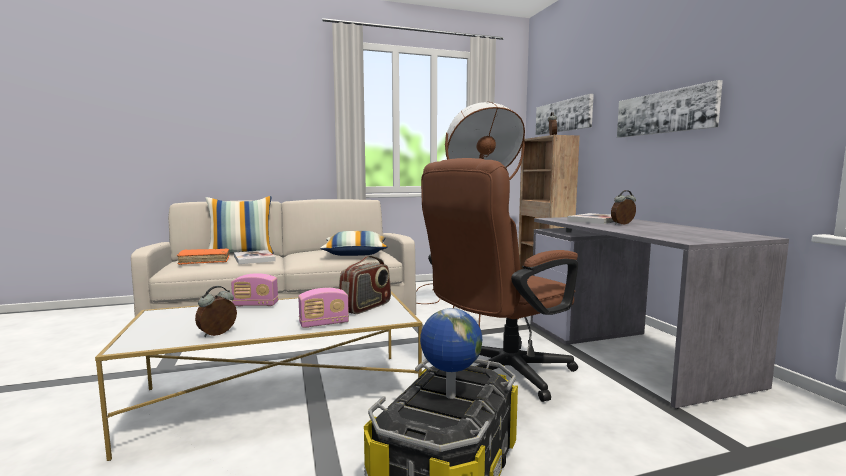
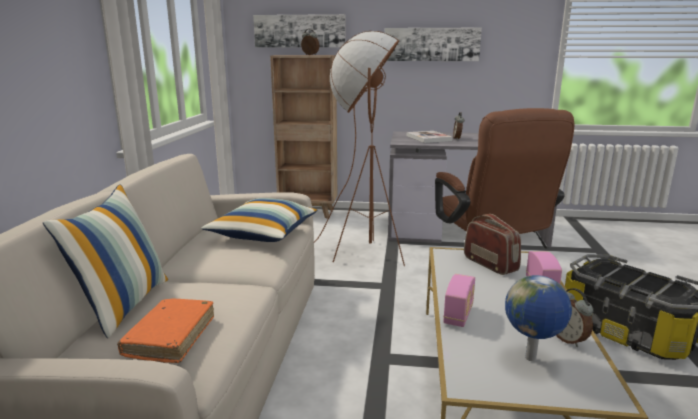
camera: 65 degrees left, 10 degrees up
(254, 259) = (208, 294): book -> none
(449, 396) = (640, 279): globe -> globe (531, 359)

